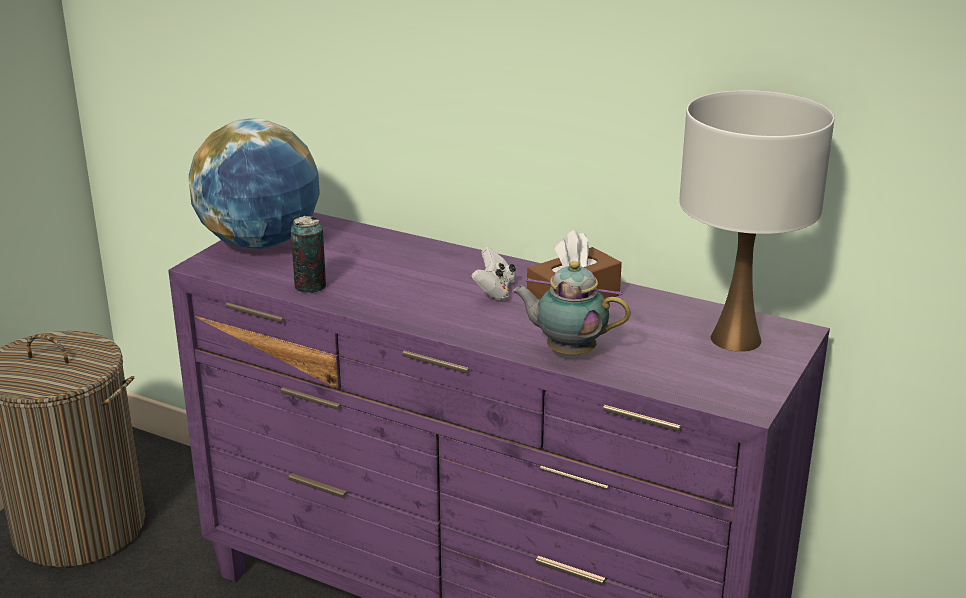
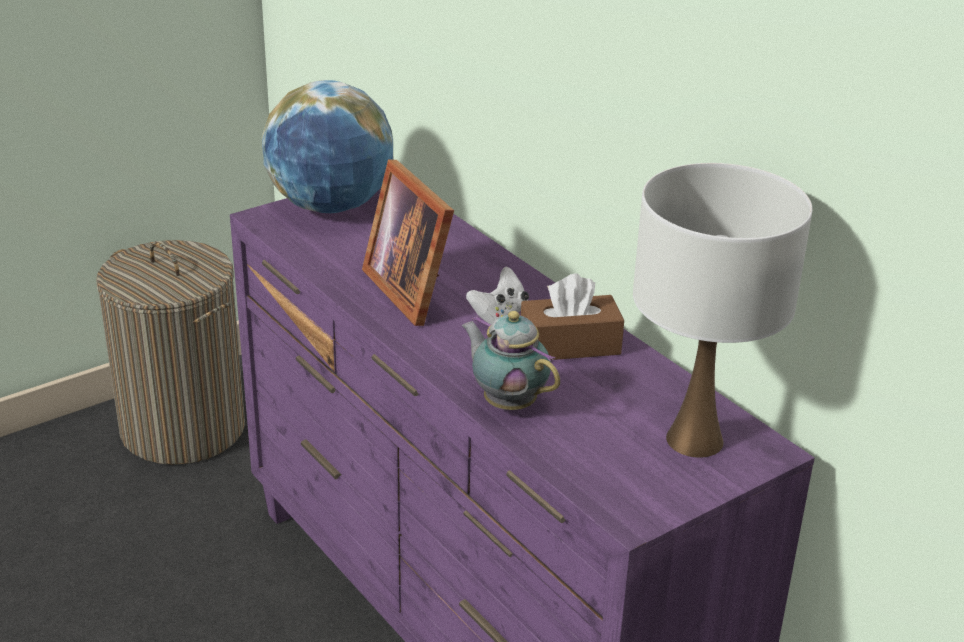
camera: 25 degrees right, 5 degrees up
(310, 286) = (334, 264): can -> none
(401, 289) = (413, 289): none -> picture frame

